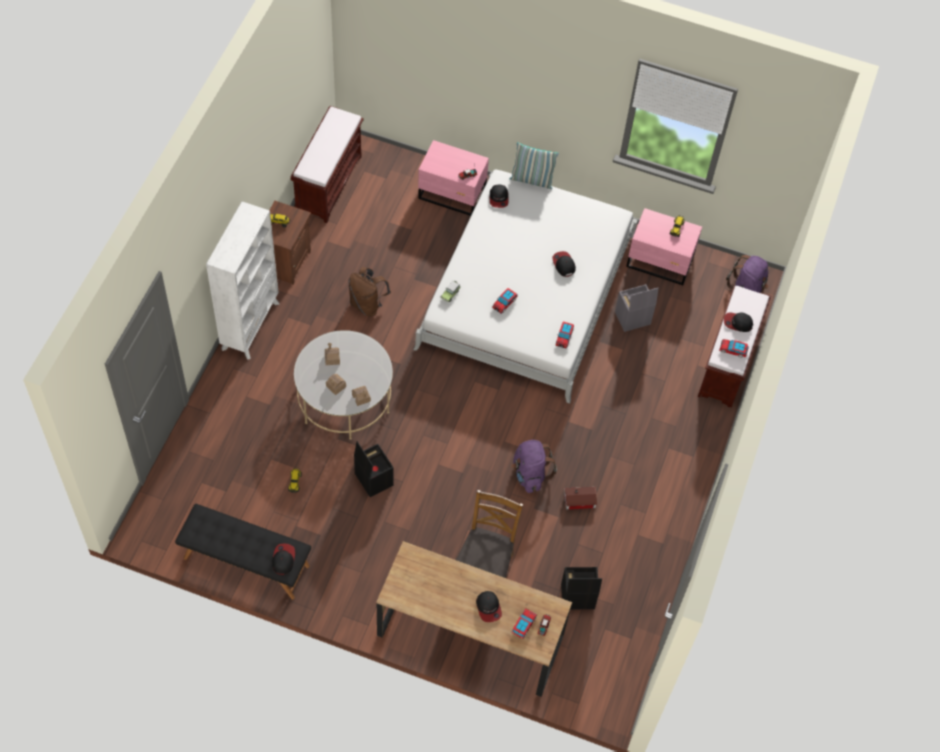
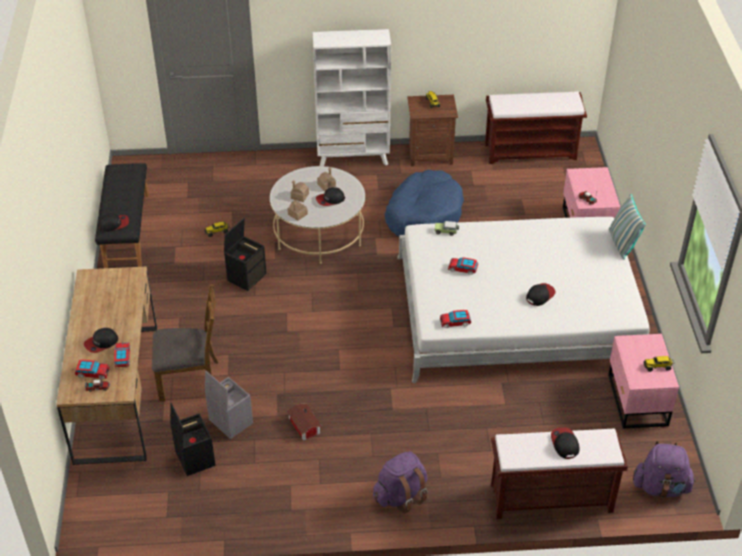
camera: 70 degrees right, 15 degrees down
(367, 305) = (423, 214): brown backpack -> blue dog bed
(499, 198) = (580, 228): cap -> cap (330, 199)
(529, 474) = (313, 379): purple backpack -> purple backpack (400, 495)
(632, 318) = (548, 399): grey storage box -> grey storage box (230, 421)
(733, 350) = (525, 450): toy car -> toy car (123, 358)

